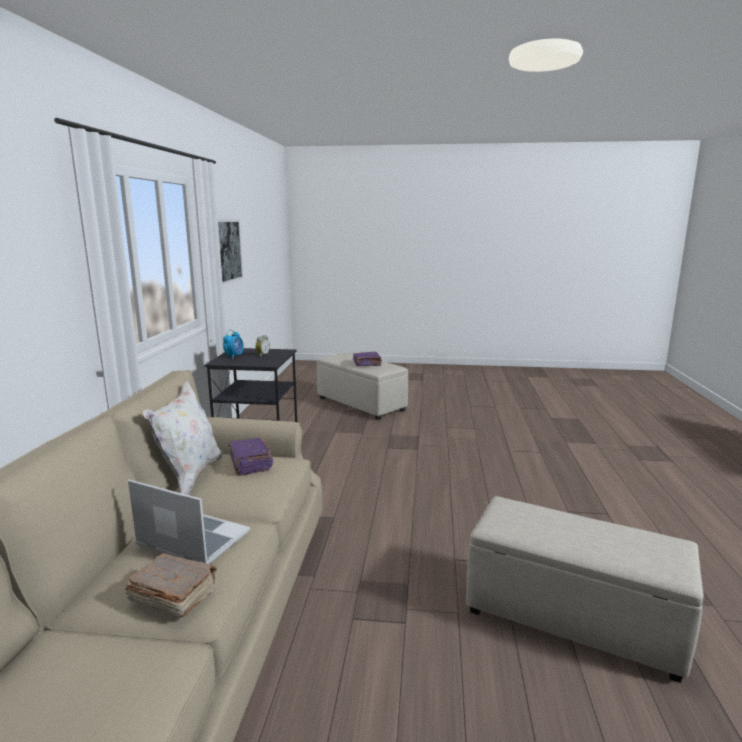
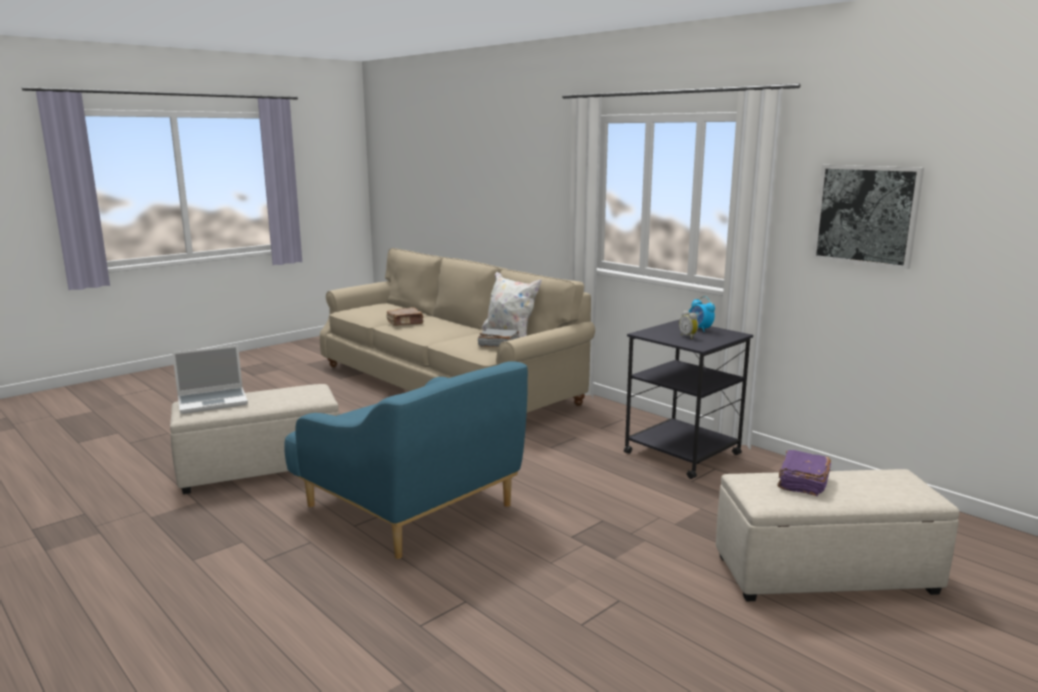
camera: 130 degrees right, 0 degrees up
(191, 540) = (440, 329): laptop -> laptop (213, 401)
(250, 464) = (497, 345): purple book -> grey book
(473, 503) = (411, 505): none -> blue armchair

